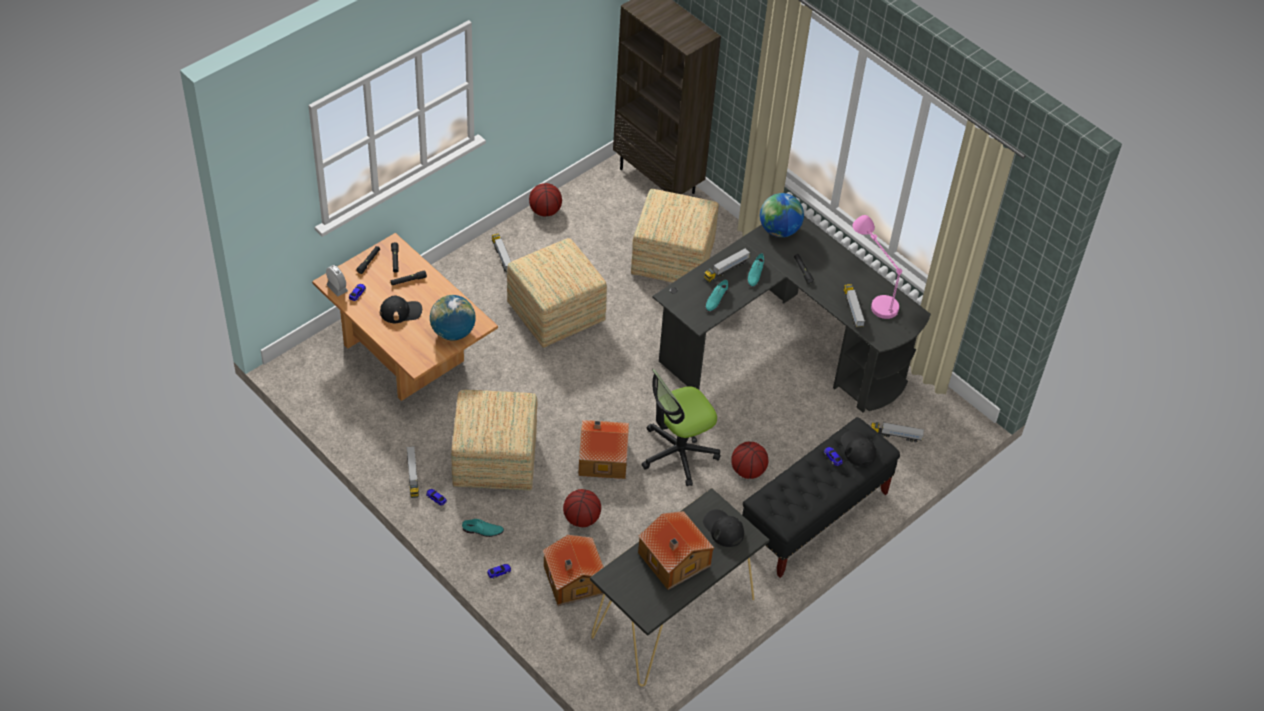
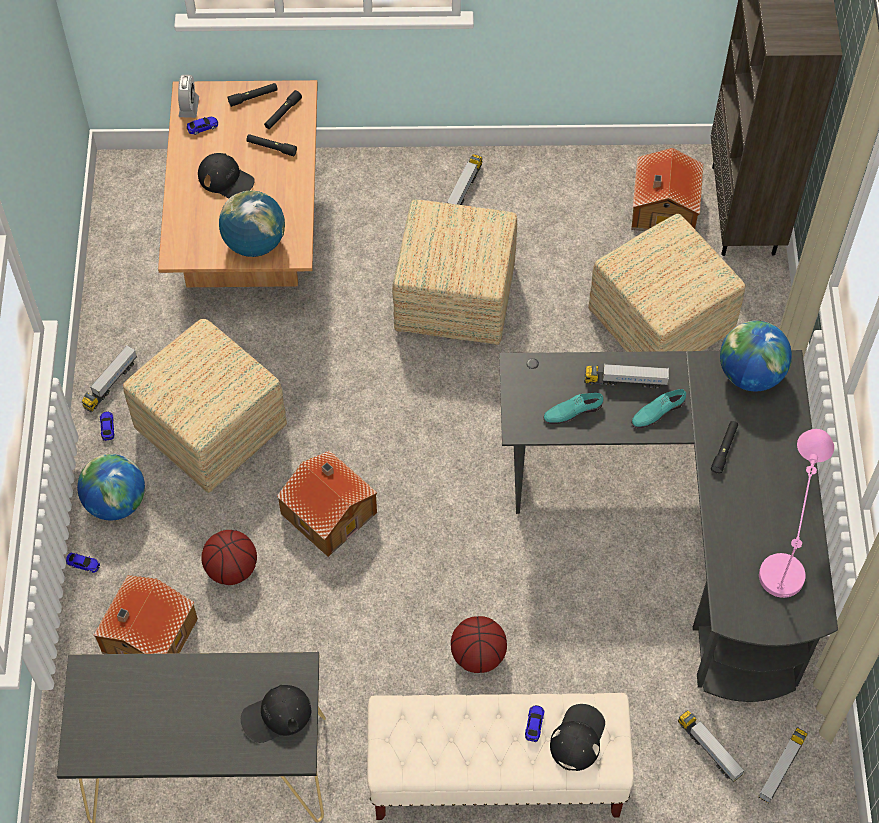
camera: 45 degrees right, 10 degrees up
(482, 531) = (116, 502): turquoise shoe -> globe
(545, 211) = (570, 164): basketball -> none
(673, 560) = (178, 709): toy house -> toy house (662, 208)
(678, 453) = (419, 571): office chair -> none
(723, 529) = (276, 715): black cap -> black cap turned 120 degrees counterclockwise
(813, 517) = (496, 776): black bench -> beige bench
(852, 310) = (735, 548): toy truck -> toy truck (781, 768)

